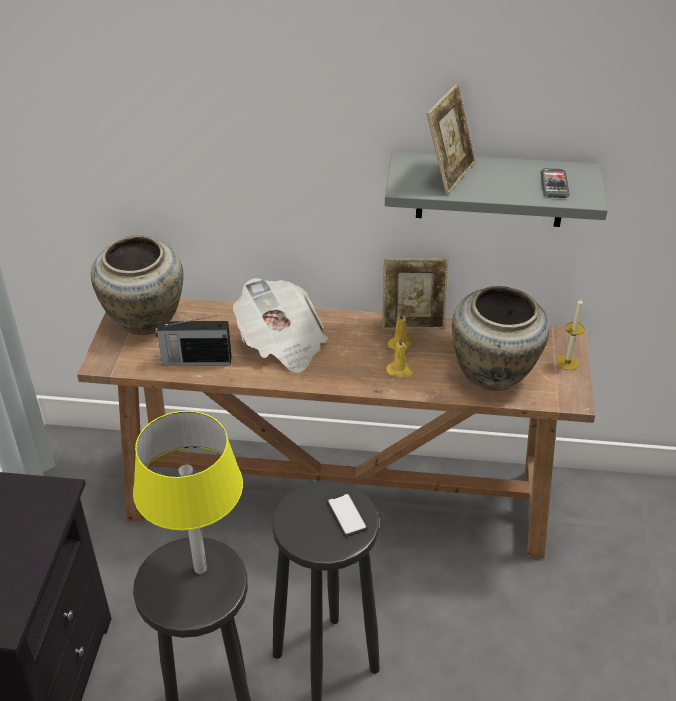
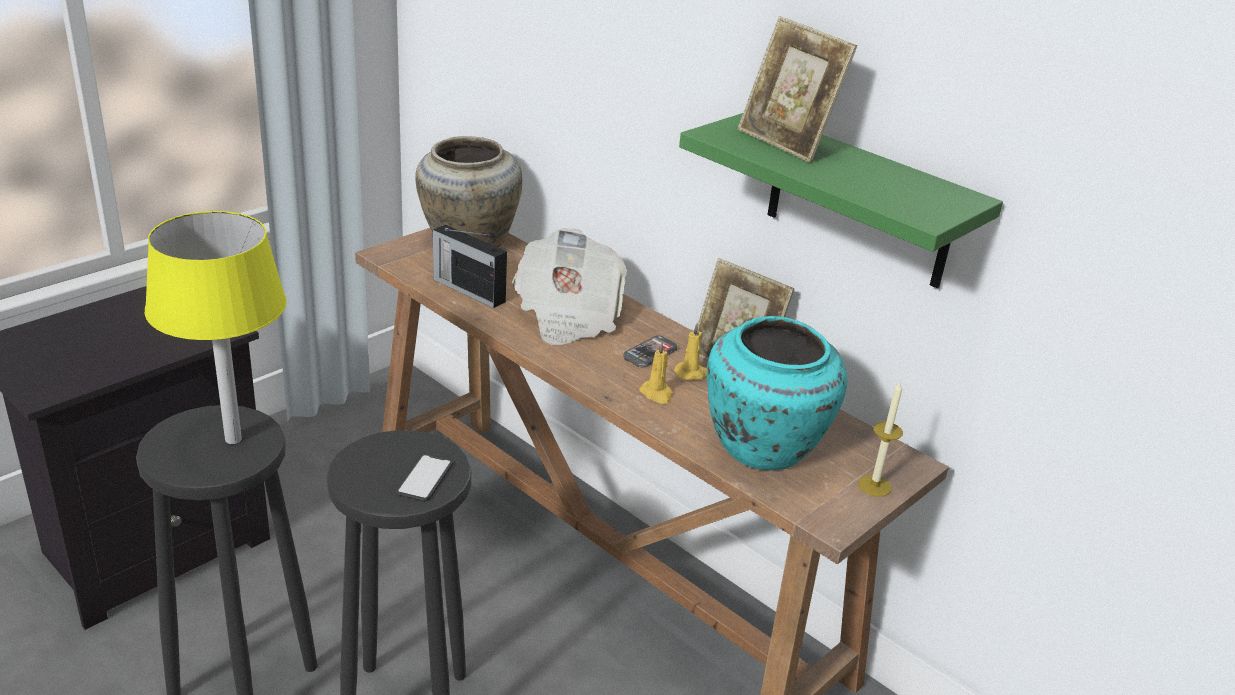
camera: 35 degrees right, 10 degrees down
(449, 174) = (786, 143): picture frame -> picture frame turned 75 degrees clockwise
(490, 189) = (859, 201): grey shelf -> green shelf
(494, 374) = (762, 450): beige vase -> turquoise vase
(554, 185) = (903, 193): phone -> phone (650, 353)

